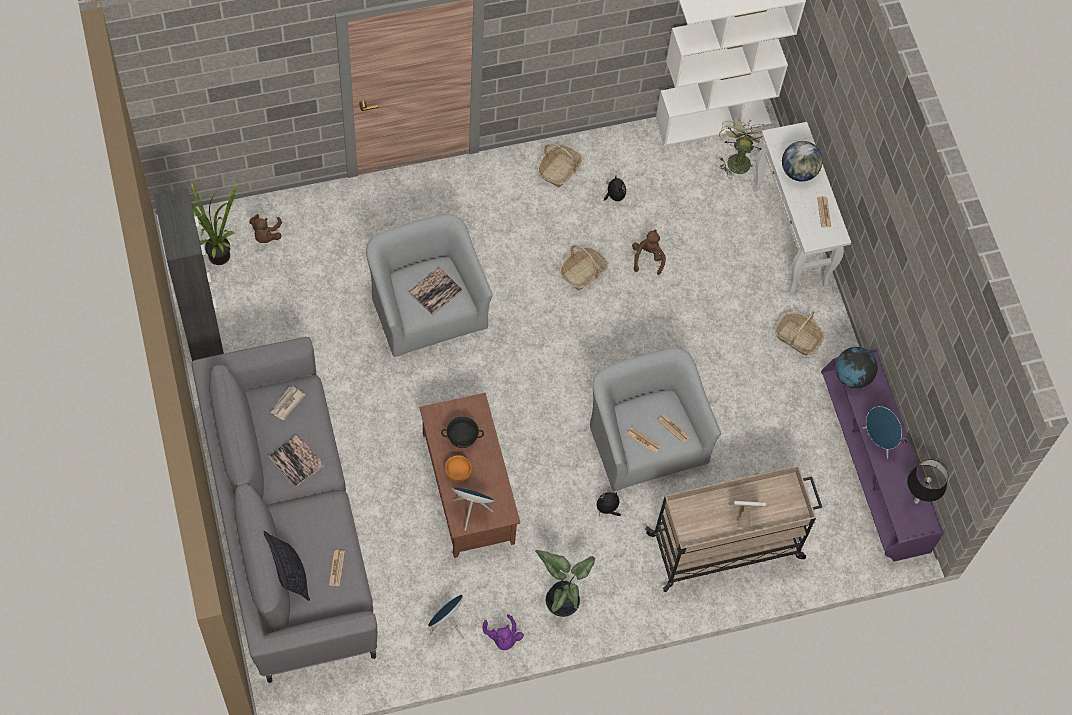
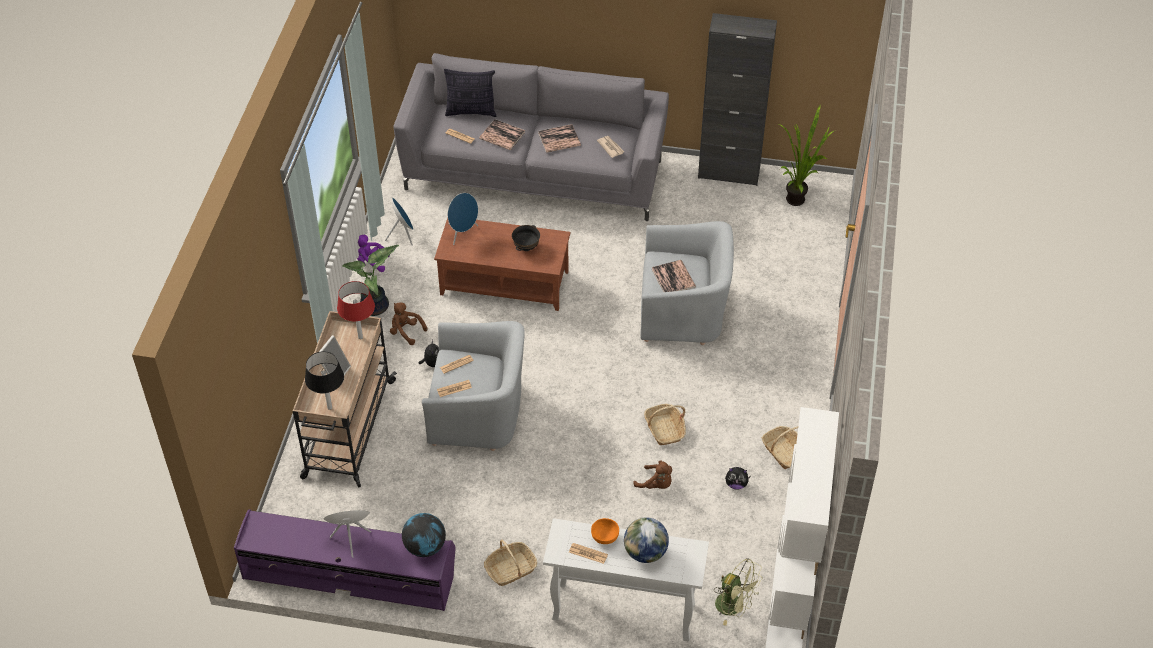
camera: 120 degrees right, 15 degrees down
(266, 235) = (803, 233): brown plush toy -> brown plush toy (406, 332)
(316, 523) = (502, 135): none -> book
(457, 473) = (498, 235): orange bowl -> orange bowl (604, 537)
(688, 512) = (360, 337): none -> red table lamp
(916, 501) = (276, 541): black table lamp -> black table lamp (329, 408)

